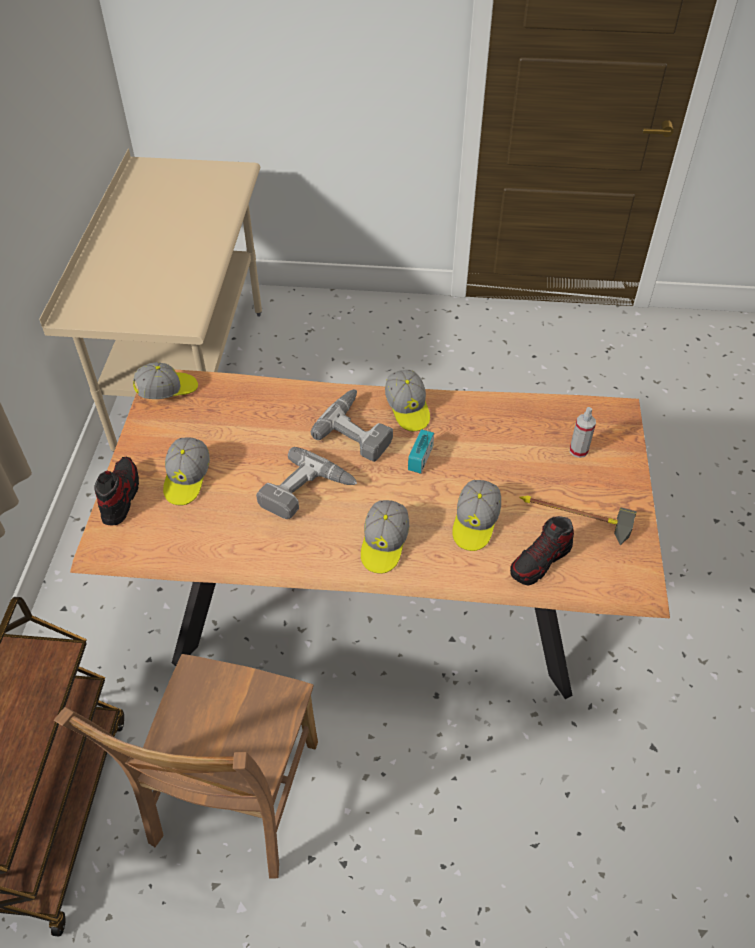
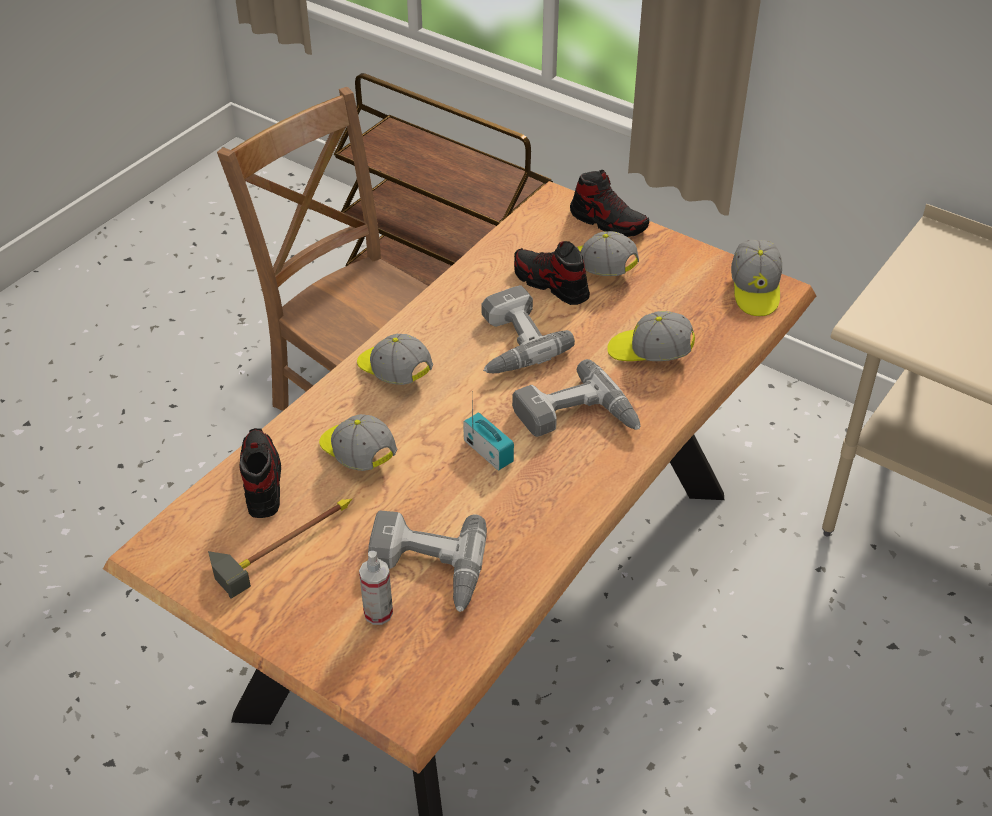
camera: 120 degrees right, 5 degrees down
(224, 499) = (550, 284): none -> shoe
(407, 409) = (581, 477): cap -> cap (649, 353)
(532, 445) = (426, 569): none -> power drill

